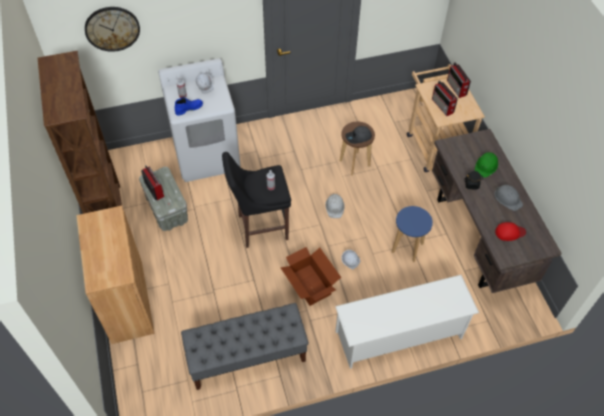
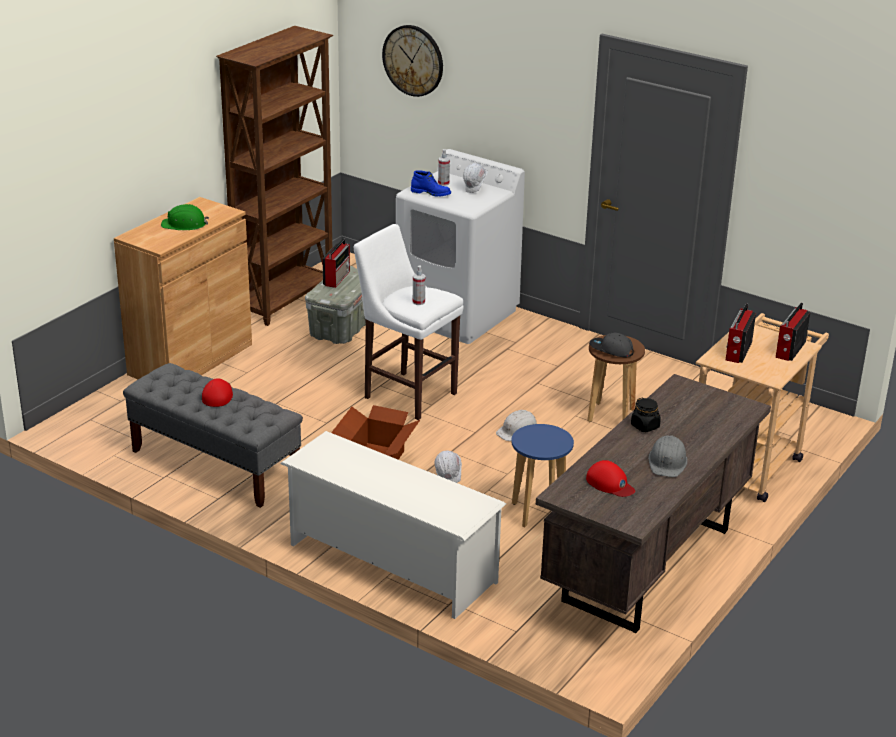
camera: 50 degrees right, 25 degrees down
(244, 330) = (218, 395): none -> red cap
(260, 227) = (407, 394): black stool -> white stool
(486, 166) = (696, 426): green hard hat -> green hard hat (184, 224)

